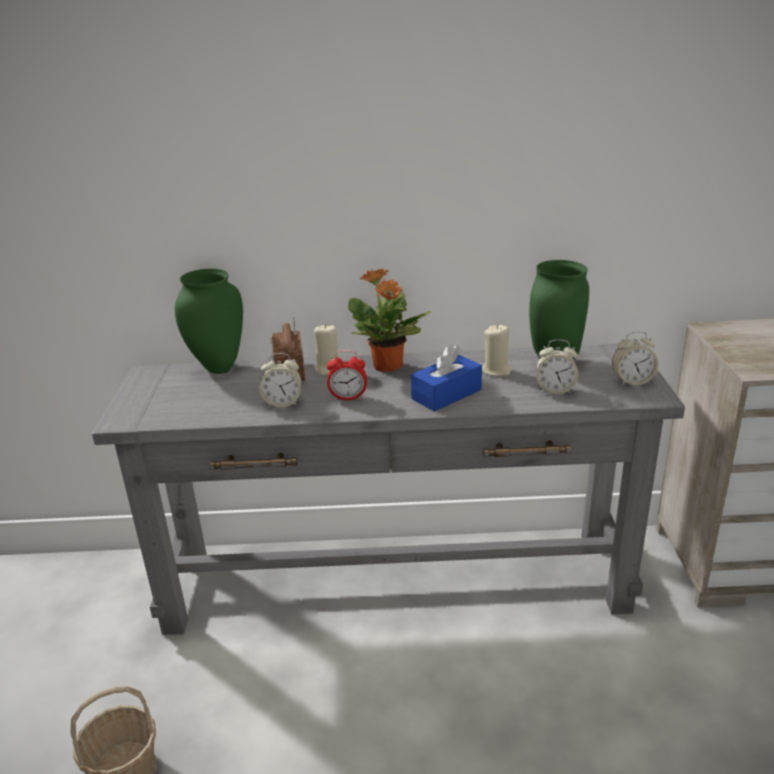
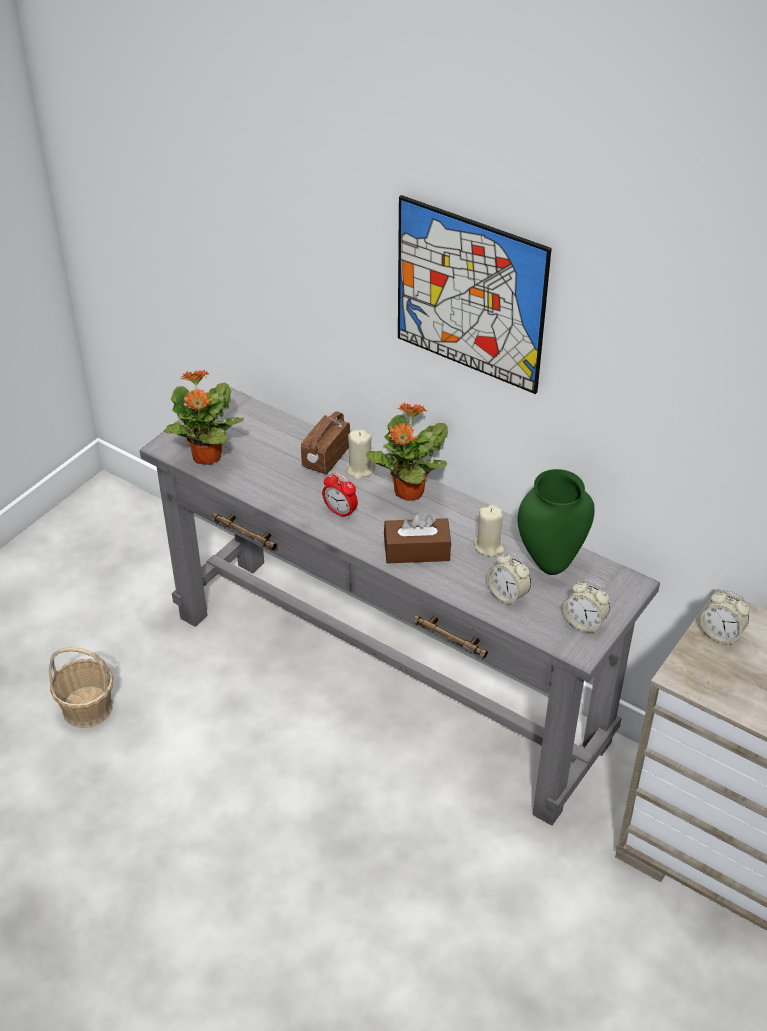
camera: 35 degrees right, 15 degrees up
(173, 412) = (206, 457): none -> potted plant
(219, 369) = (280, 424): green vase -> none
(283, 403) = (288, 491): alarm clock -> alarm clock (721, 634)
(414, 126) = (470, 295): none -> picture
(446, 394) = (417, 550): blue tissue box -> brown tissue box

